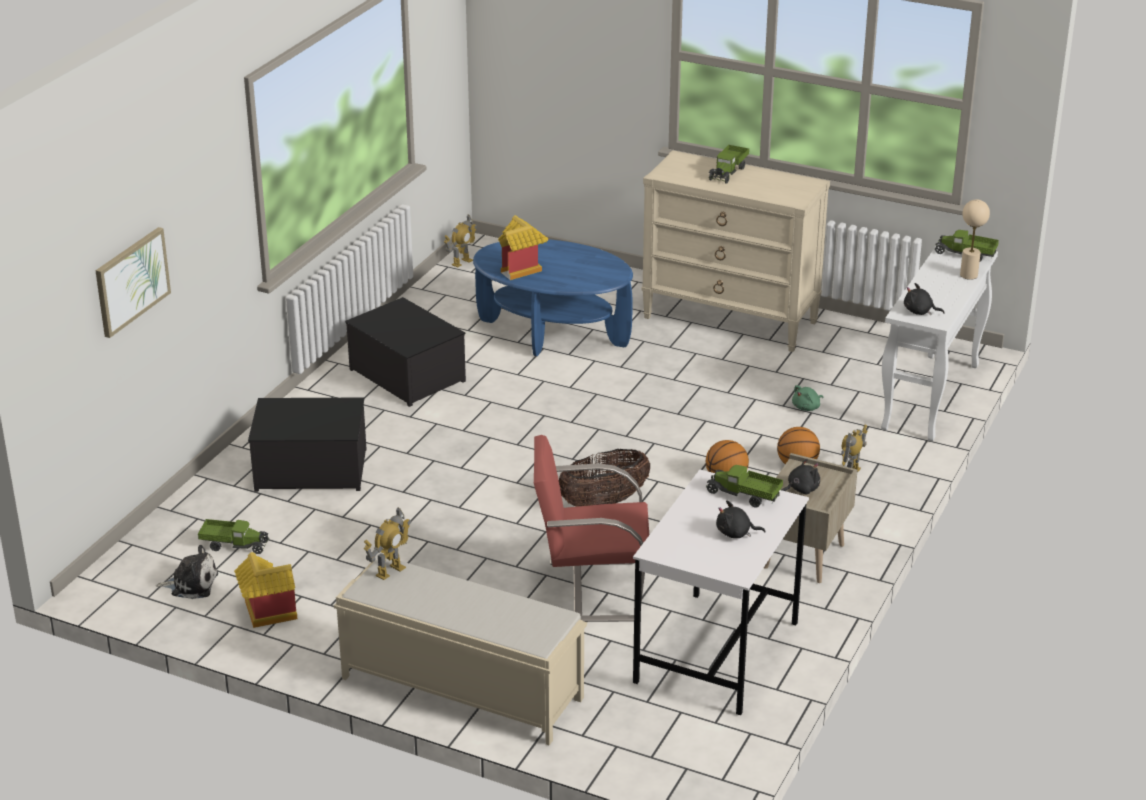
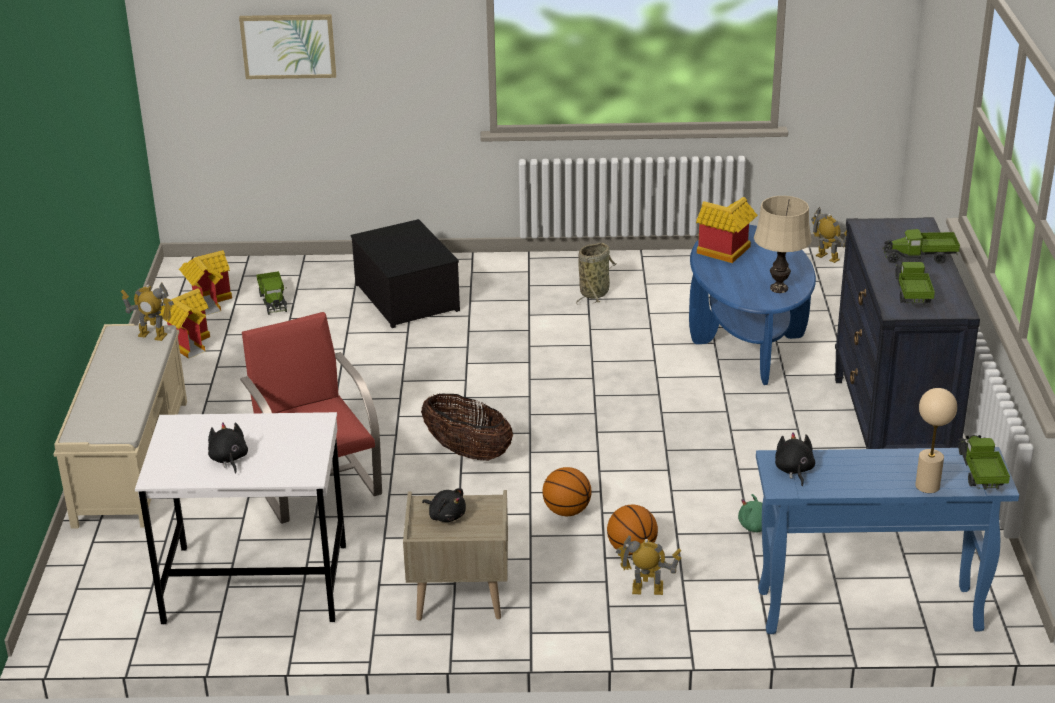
camera: 65 degrees right, 0 degrees up
(191, 584) = (209, 301): plush toy -> toy house
(405, 375) = (595, 292): storage box -> basket
(461, 262) = (827, 257): toy robot -> toy robot turned 150 degrees counterclockwise
(600, 265) = (778, 288): none -> beige table lamp
(731, 320) = (891, 432): beige dresser -> black dresser
(743, 495) = (302, 447): toy truck -> toy truck (911, 293)
(931, 398) = (867, 611): white console table -> blue console table

